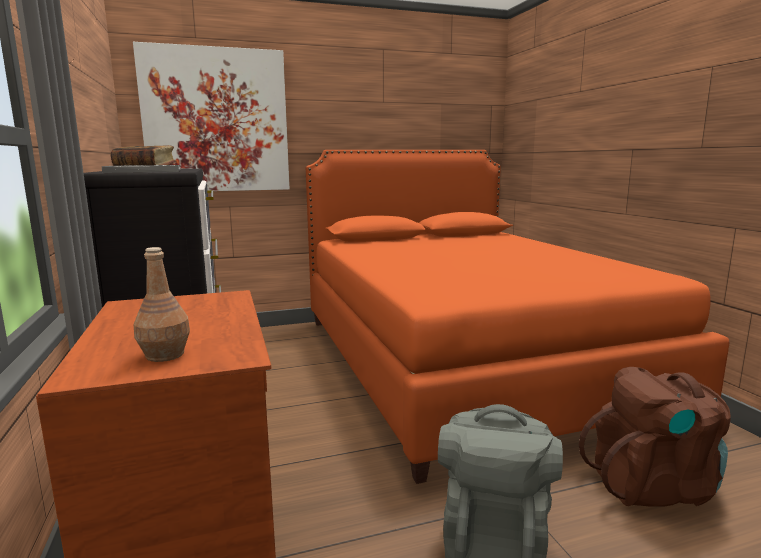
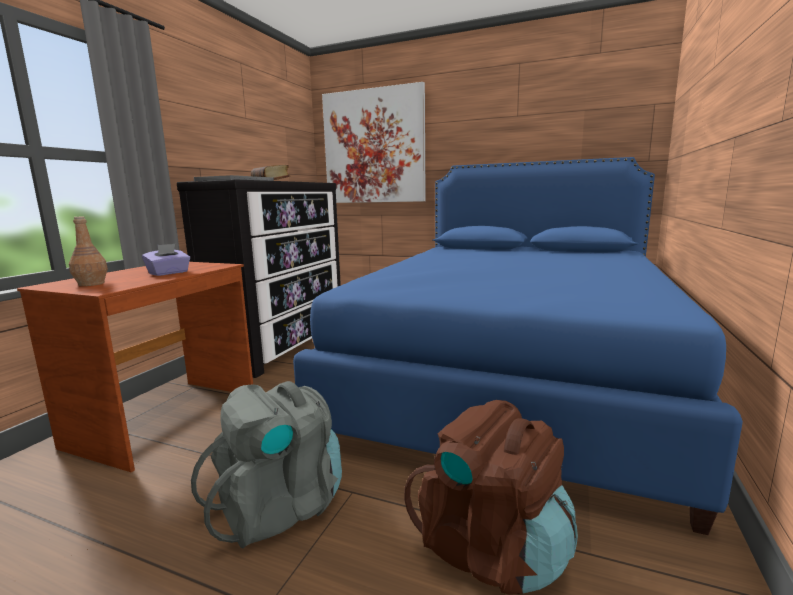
camera: 40 degrees right, 0 degrees up
(208, 318) = (169, 273): none -> purple tissue box
(464, 361) = (511, 377): orange bed -> blue bed

